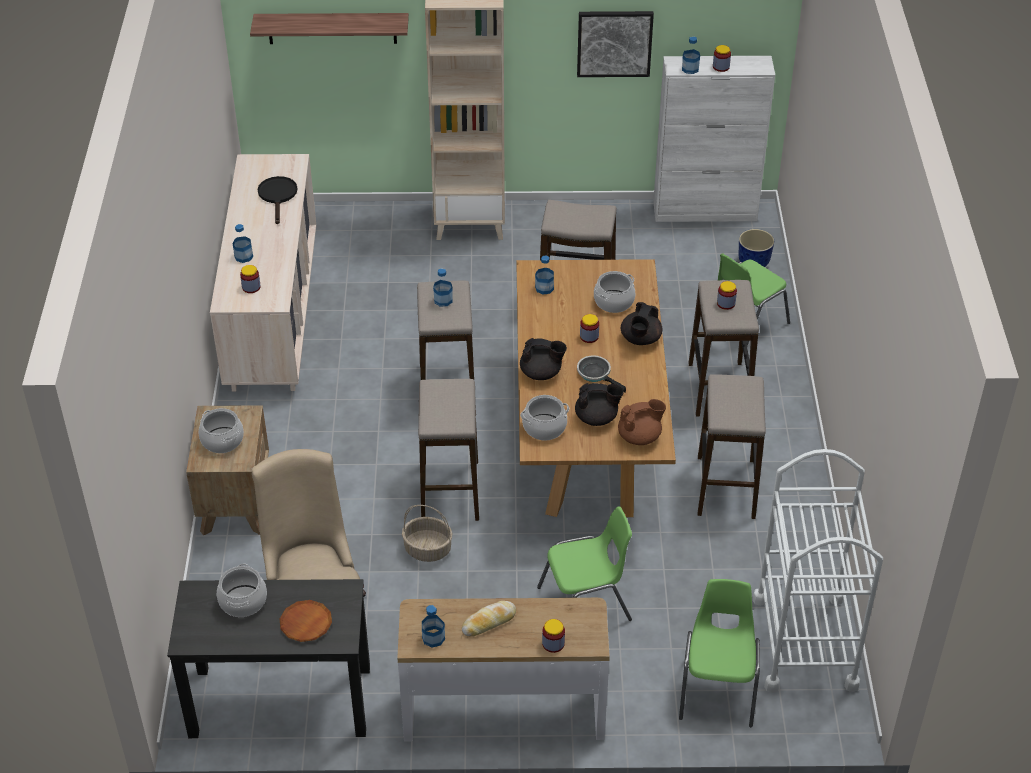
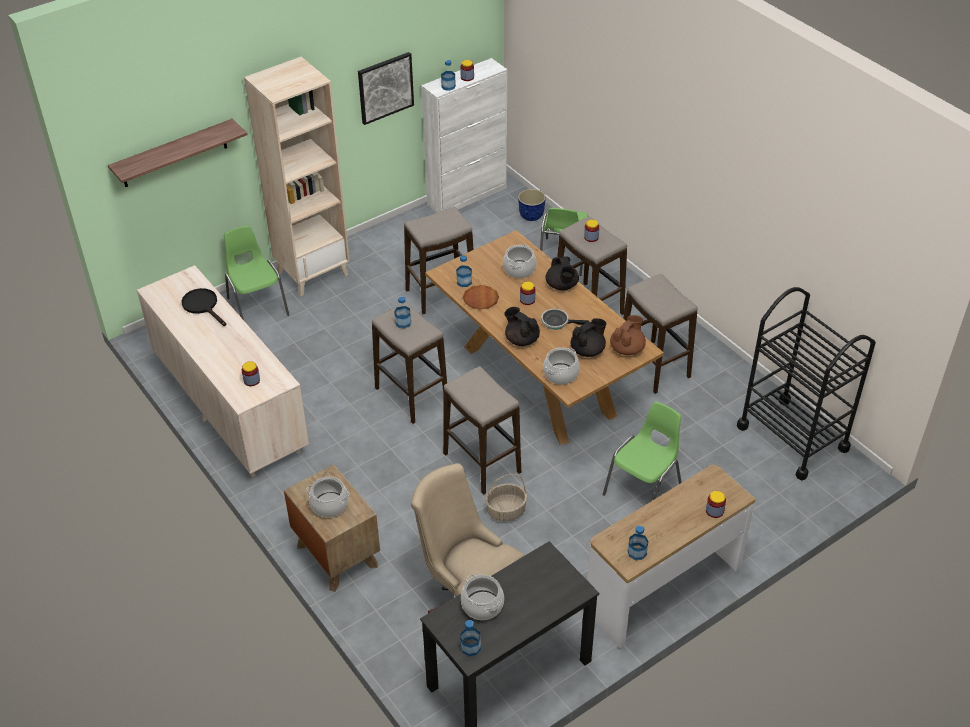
camera: 35 degrees left, 0 degrees up
(243, 256) = (222, 361): bottle -> bottle (470, 647)
(306, 623) = (542, 594): brown plate -> brown plate (480, 299)
(489, 622) = (660, 521): bread -> none
(541, 373) = (521, 339): black teapot -> black teapot turned 105 degrees counterclockwise
(718, 688) = (772, 495): green chair -> green chair (257, 306)
(804, 642) = (792, 437): white cart -> black cart

